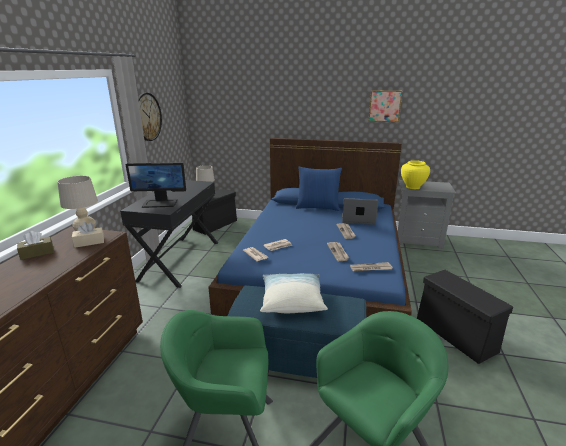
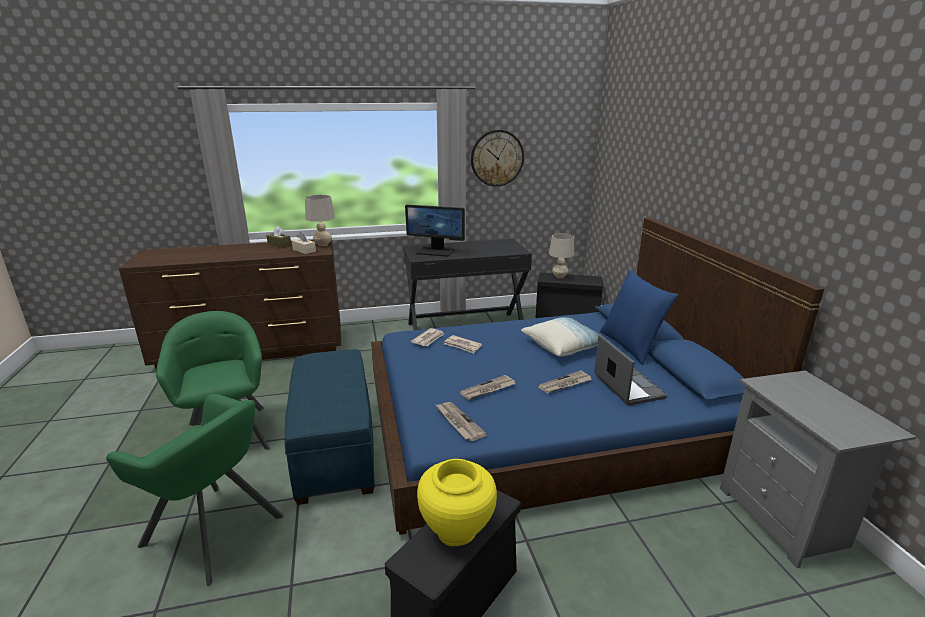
camera: 65 degrees right, 0 degrees up
(160, 203) = (435, 251): monitor -> monitor turned 45 degrees counterclockwise
(292, 301) = (334, 379): pillow -> pillow (563, 346)
(384, 106) = (815, 198): picture -> none
(412, 187) = (778, 389): yellow vase -> yellow vase (457, 530)

